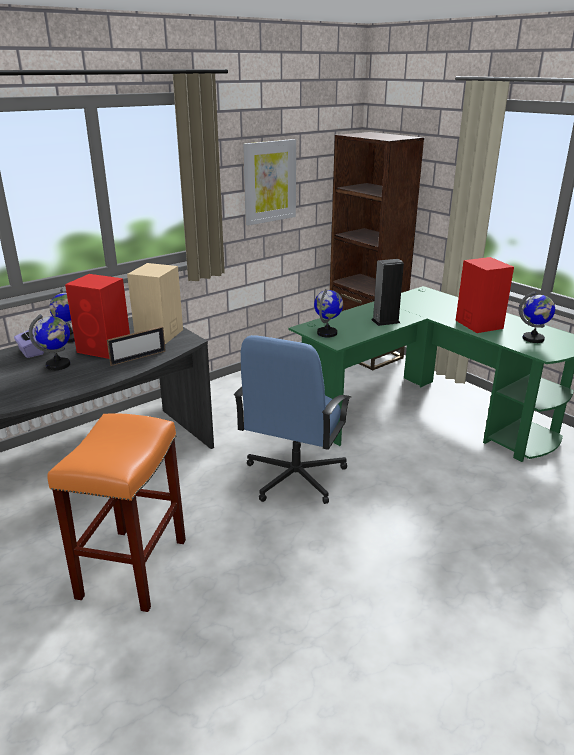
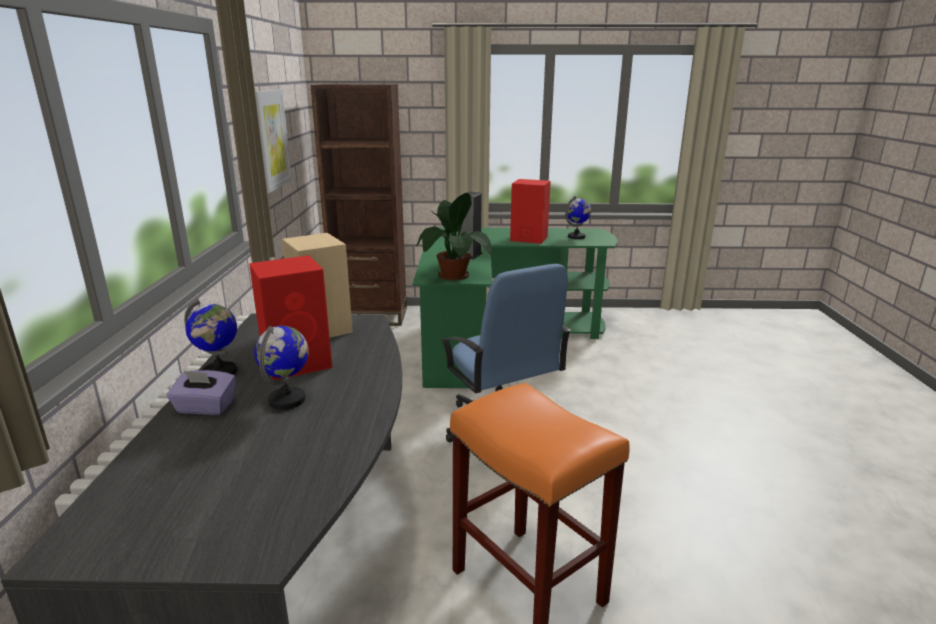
camera: 50 degrees left, 5 degrees down
(138, 358) = (360, 353): picture frame -> none
(327, 333) = (453, 276): globe -> potted plant

